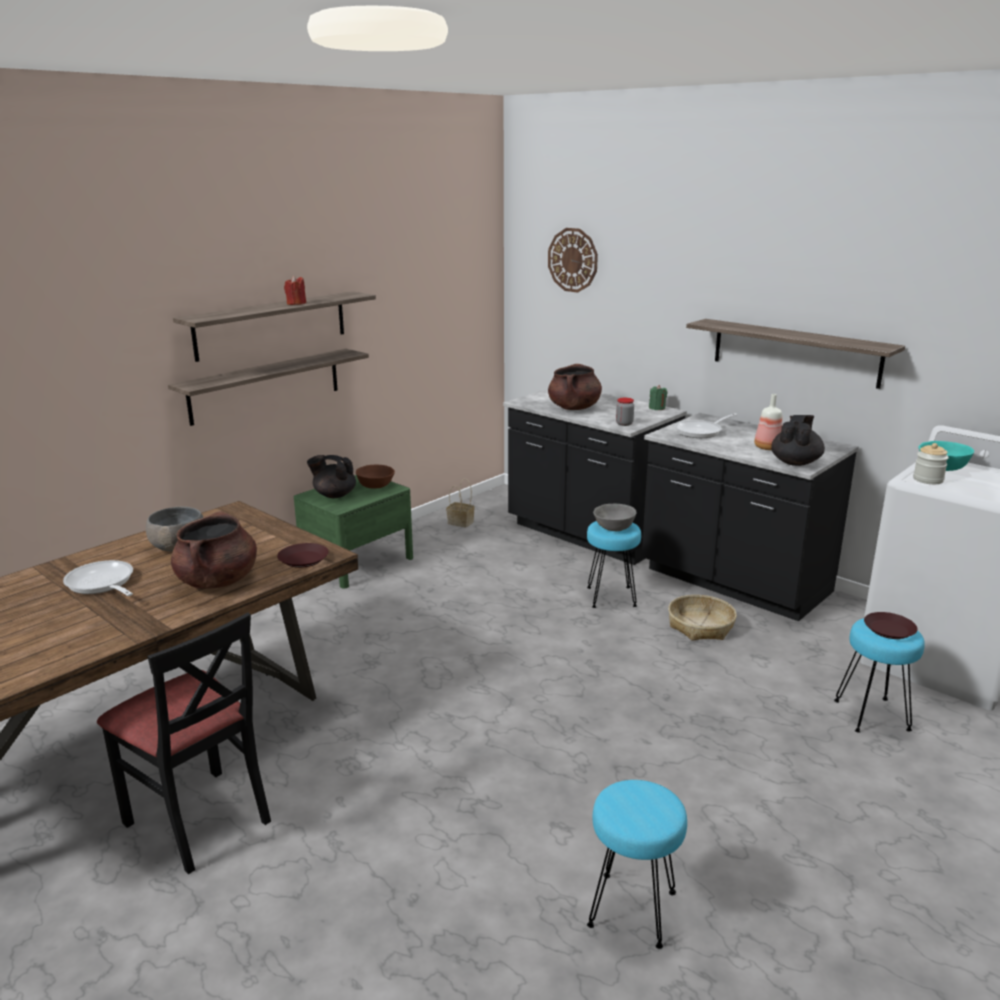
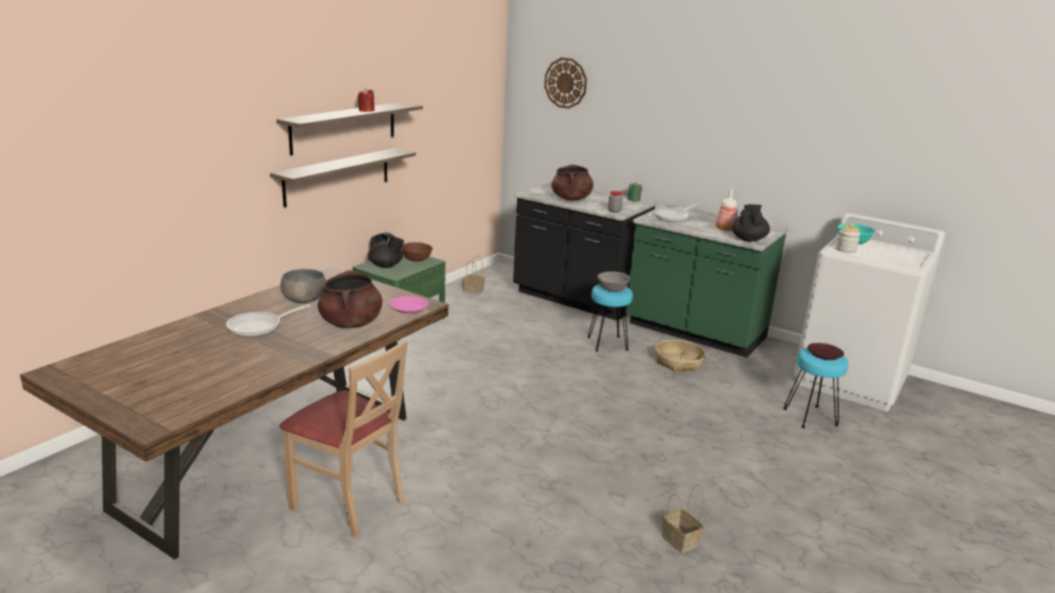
camera: 10 degrees left, 0 degrees up
(102, 584) = (259, 326): frying pan -> frying pan turned 75 degrees counterclockwise
(199, 820) = (348, 503): black chair -> beige chair
(303, 559) = (409, 308): brown plate -> pink plate
(334, 495) = (386, 266): black teapot -> black teapot turned 150 degrees counterclockwise
(633, 910) = (681, 541): turquoise stool -> basket
(734, 583) = (694, 332): black counter -> green counter
(795, 352) = (742, 158): shelf -> none

